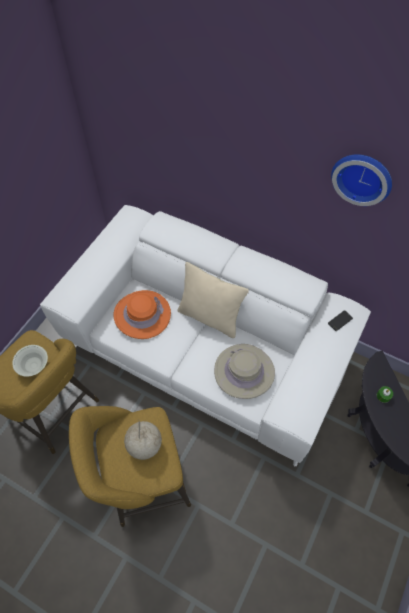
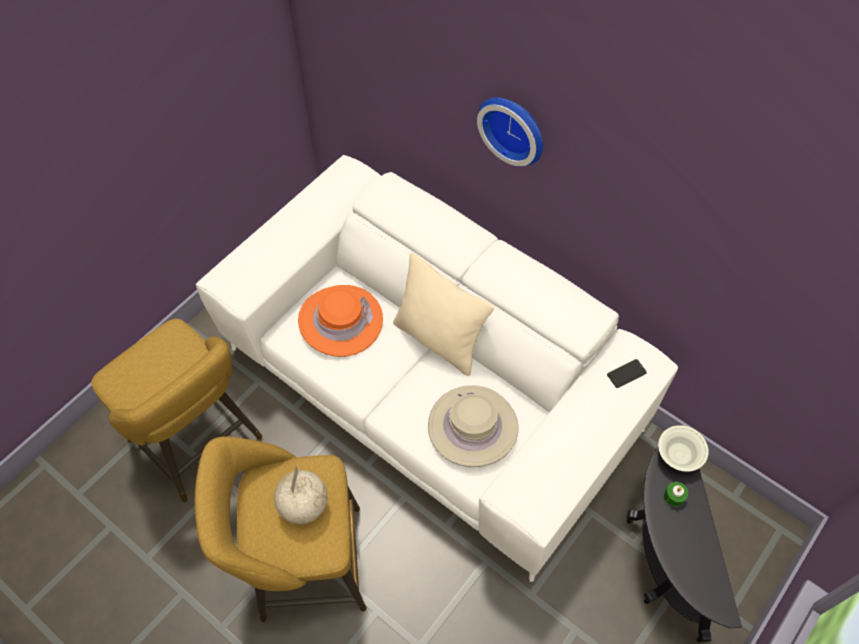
camera: 10 degrees right, 0 degrees up
(34, 365) = (171, 369): white bowl -> white bowl (678, 455)
(362, 177) = (667, 167): wall clock -> wall clock (514, 127)

